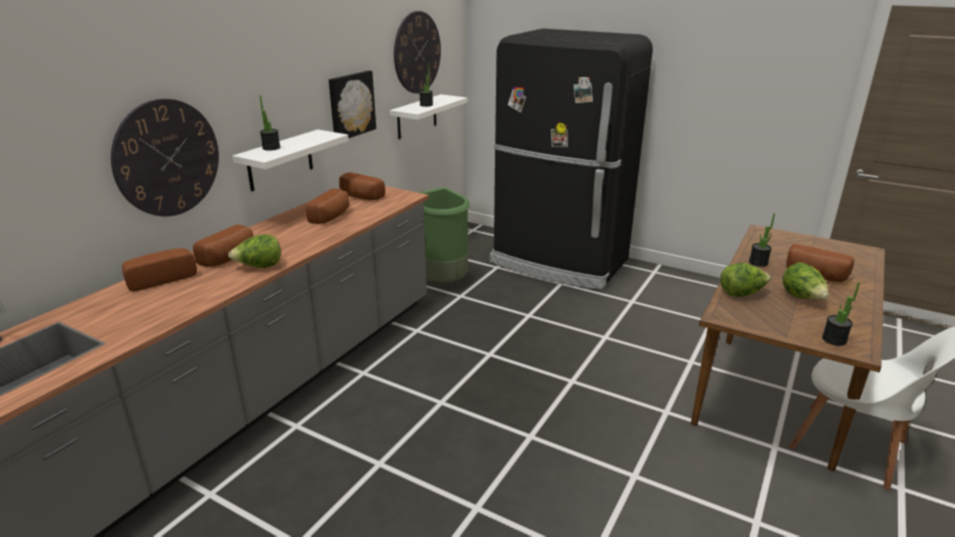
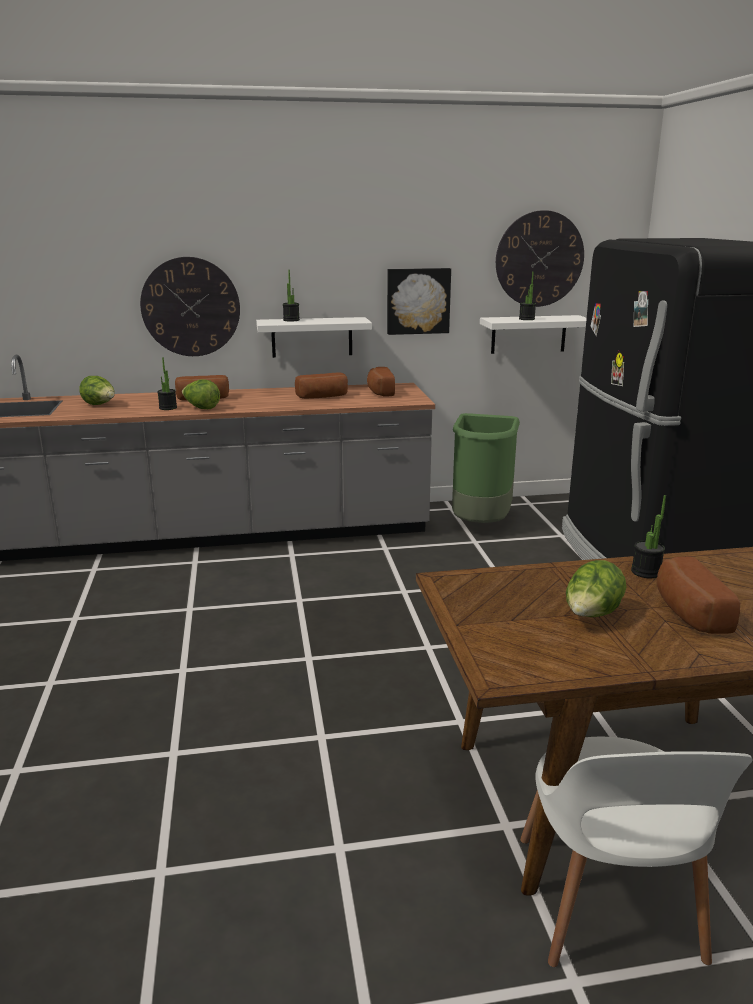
camera: 50 degrees right, 5 degrees down
(161, 279) = (146, 398): bread -> none
(741, 294) = (528, 580): lettuce -> lettuce (100, 405)
(834, 340) = (501, 655): potted plant -> potted plant (168, 408)

